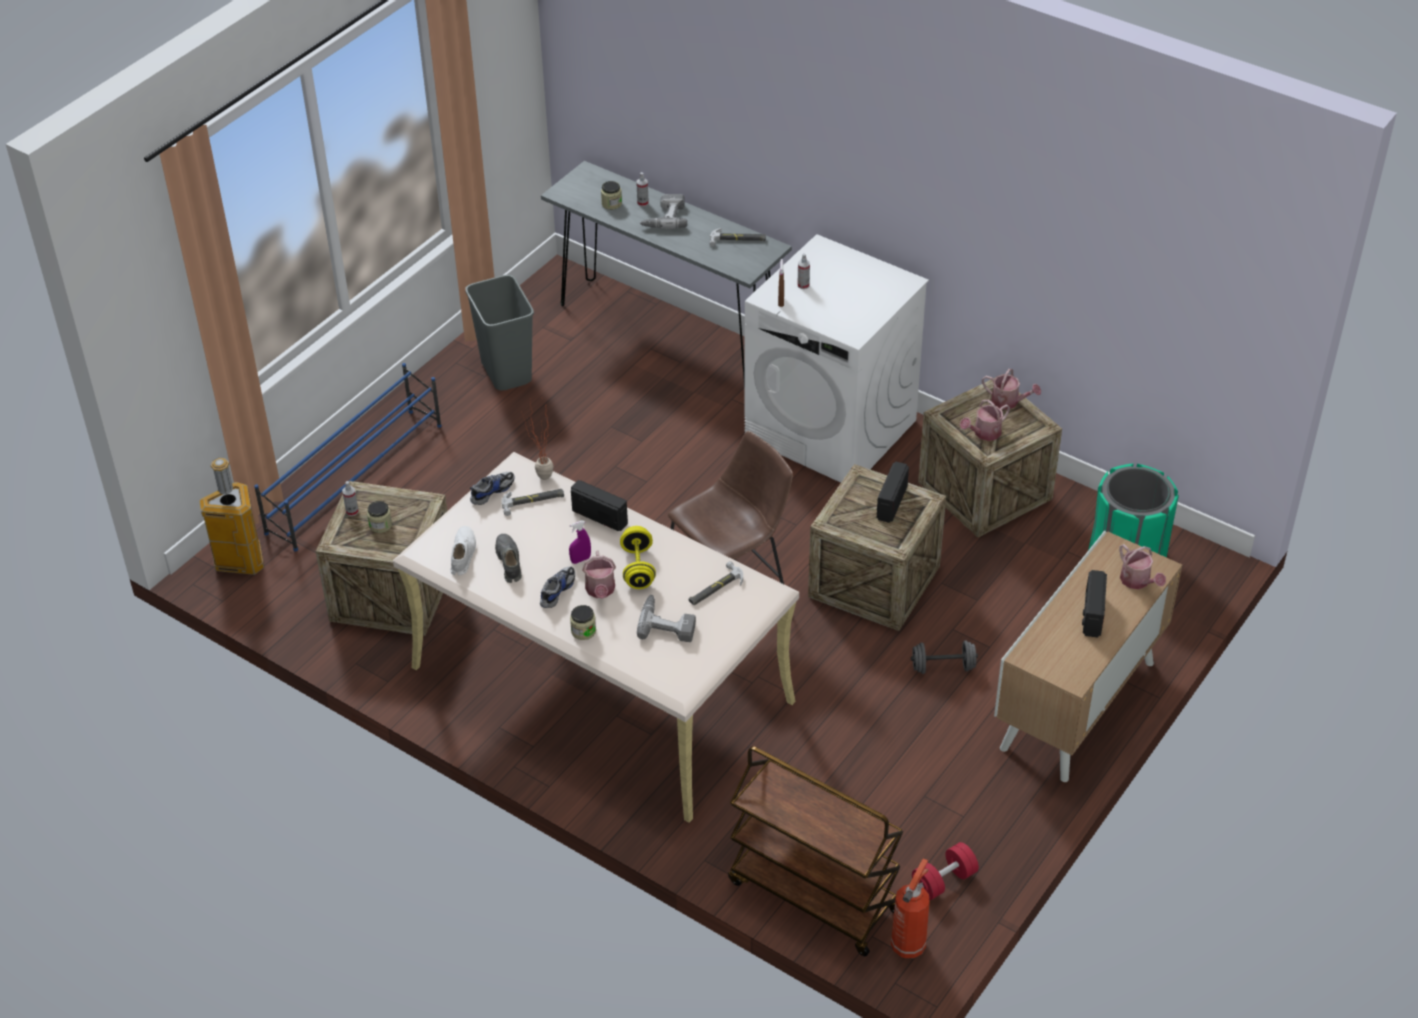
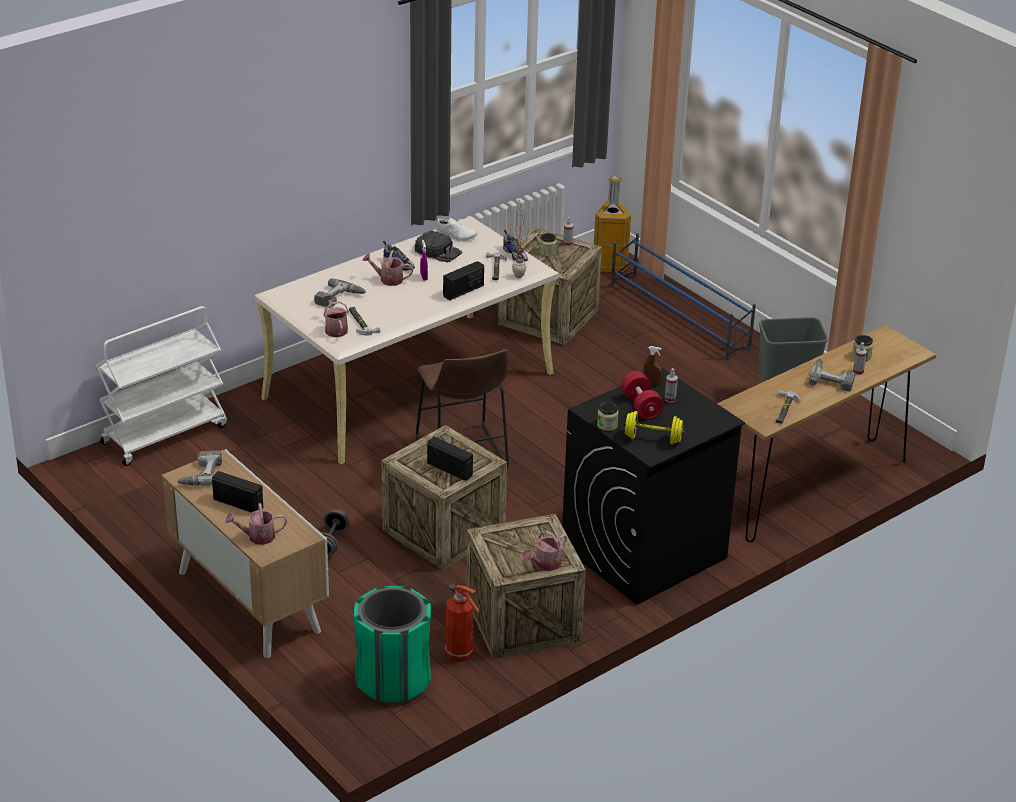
camera: 105 degrees right, 10 degrees down
(509, 562) = (438, 251): grey shoe -> black cap
(583, 631) = (354, 267): jar -> jar (607, 425)
(638, 568) = (400, 297): yellow dumbbell -> yellow dumbbell (653, 439)
(667, 333) = (813, 489): grey console table -> brown console table
(812, 896) = (165, 434): brown cart -> white cart
(831, 429) = (643, 552): white washing machine -> black washing machine
(909, 944) = (97, 464): fire extinguisher -> fire extinguisher (460, 655)
(944, 881) = (135, 491): red dumbbell -> red dumbbell (641, 406)
(984, 433) = (509, 539): watering can -> watering can (335, 329)
(1061, 662) = (201, 474): none -> power drill

